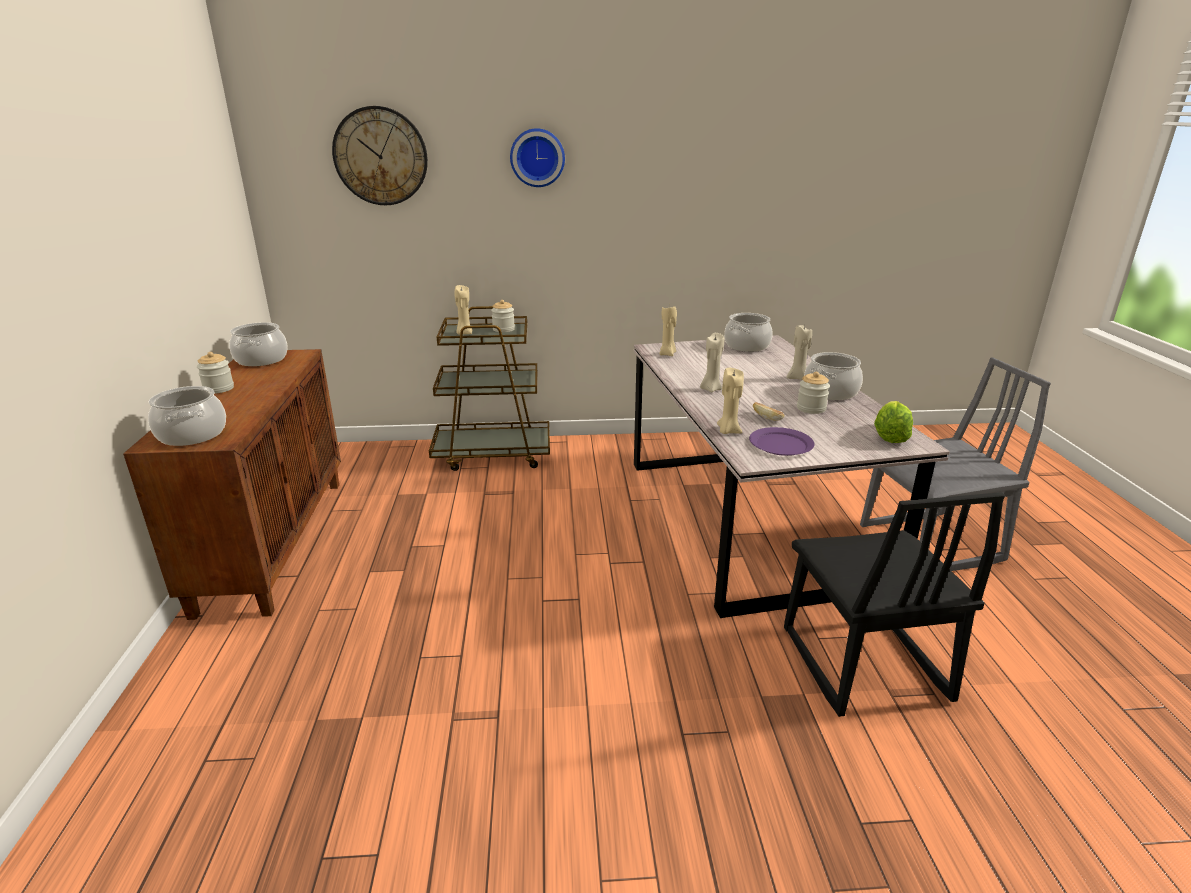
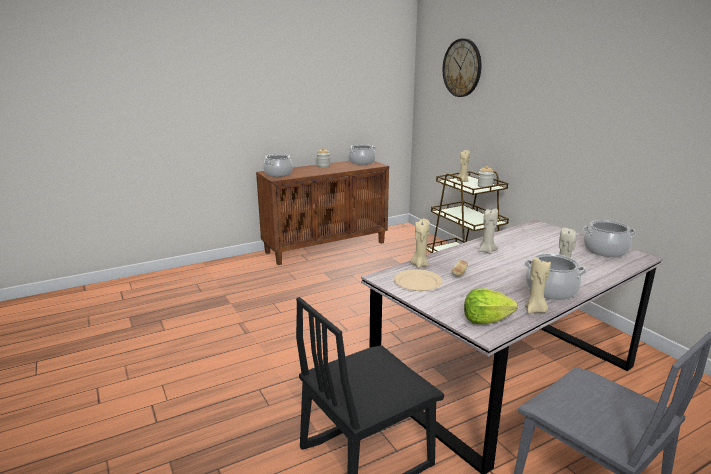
camera: 65 degrees right, 5 degrees down
(537, 157) = (534, 74): wall clock -> none
(667, 354) = (533, 230): beige candle -> beige candle (535, 310)
(780, 444) = (418, 282): purple plate -> beige plate
(811, 408) = (501, 286): jar -> none

